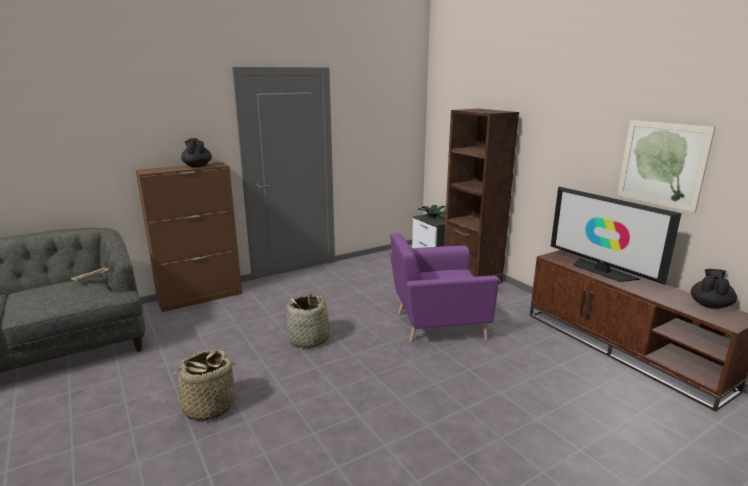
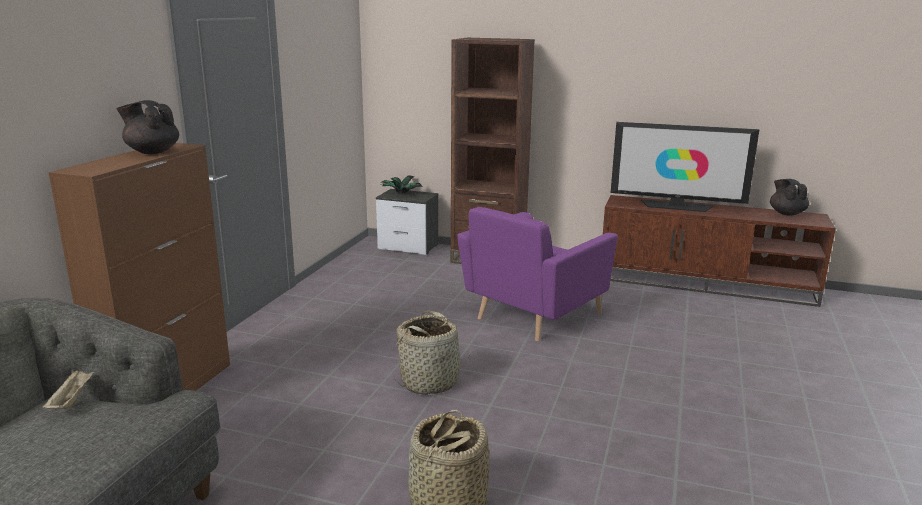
camera: 40 degrees left, 0 degrees up
(662, 164) = (719, 85): picture -> none

